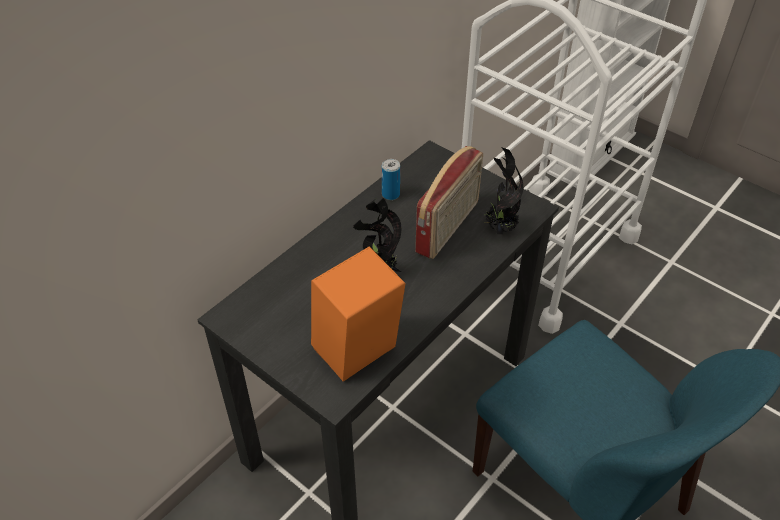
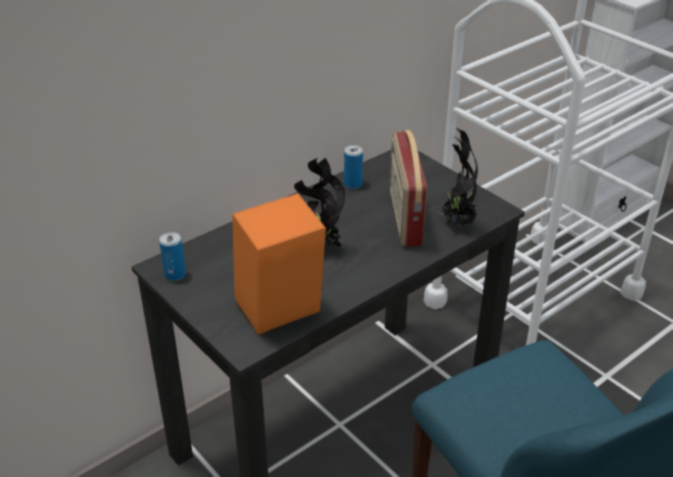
camera: 10 degrees right, 10 degrees down
(244, 323) = (175, 274): none -> can
(448, 227) = (404, 217): radio -> radio turned 135 degrees clockwise

